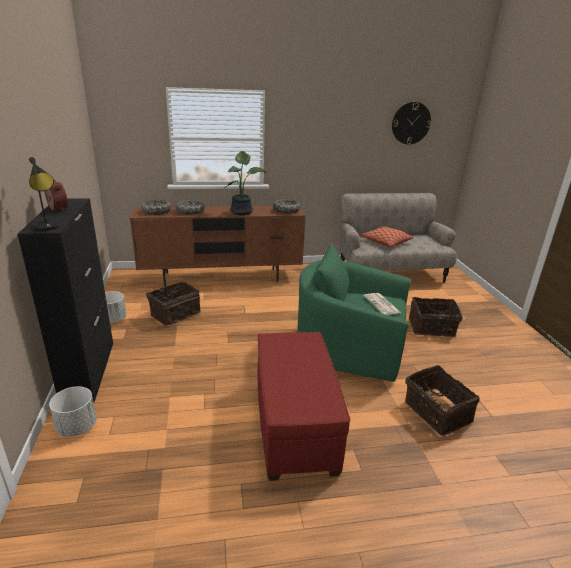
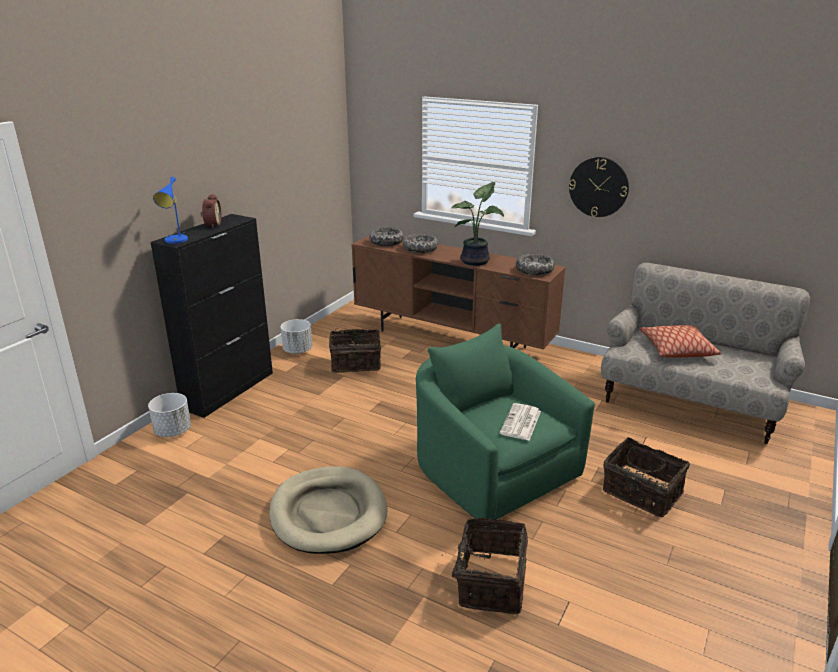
camera: 40 degrees right, 0 degrees up
(47, 227) = (176, 241): black table lamp -> blue table lamp
(294, 424) = (328, 513): red ottoman -> beige dog bed
(411, 123) = (768, 167): wall clock -> wall clock (598, 187)

